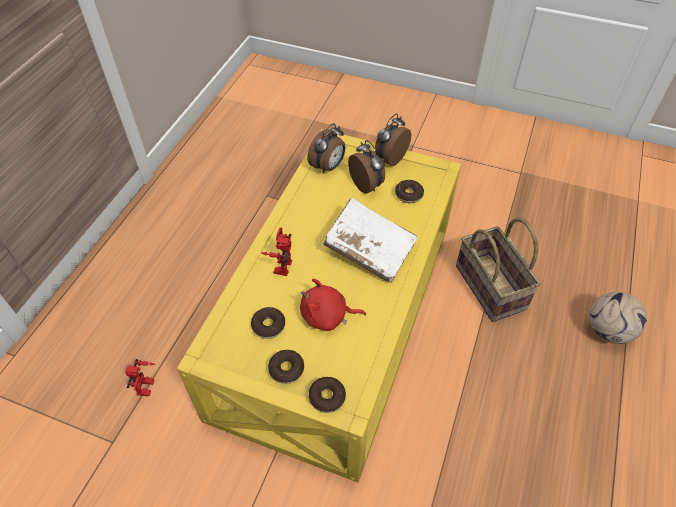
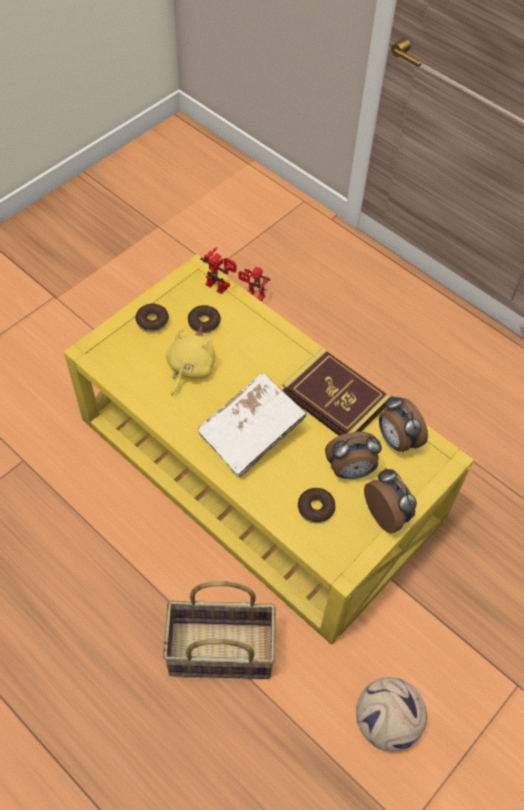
camera: 110 degrees right, 5 degrees up
(280, 265) = (269, 351): toy robot -> toy robot (220, 284)
(309, 209) = (334, 398): none -> book
(327, 316) = (189, 368): red plush toy -> yellow plush toy
(327, 397) = (110, 340): donut -> none
(608, 330) = (92, 762): football -> football (386, 723)

